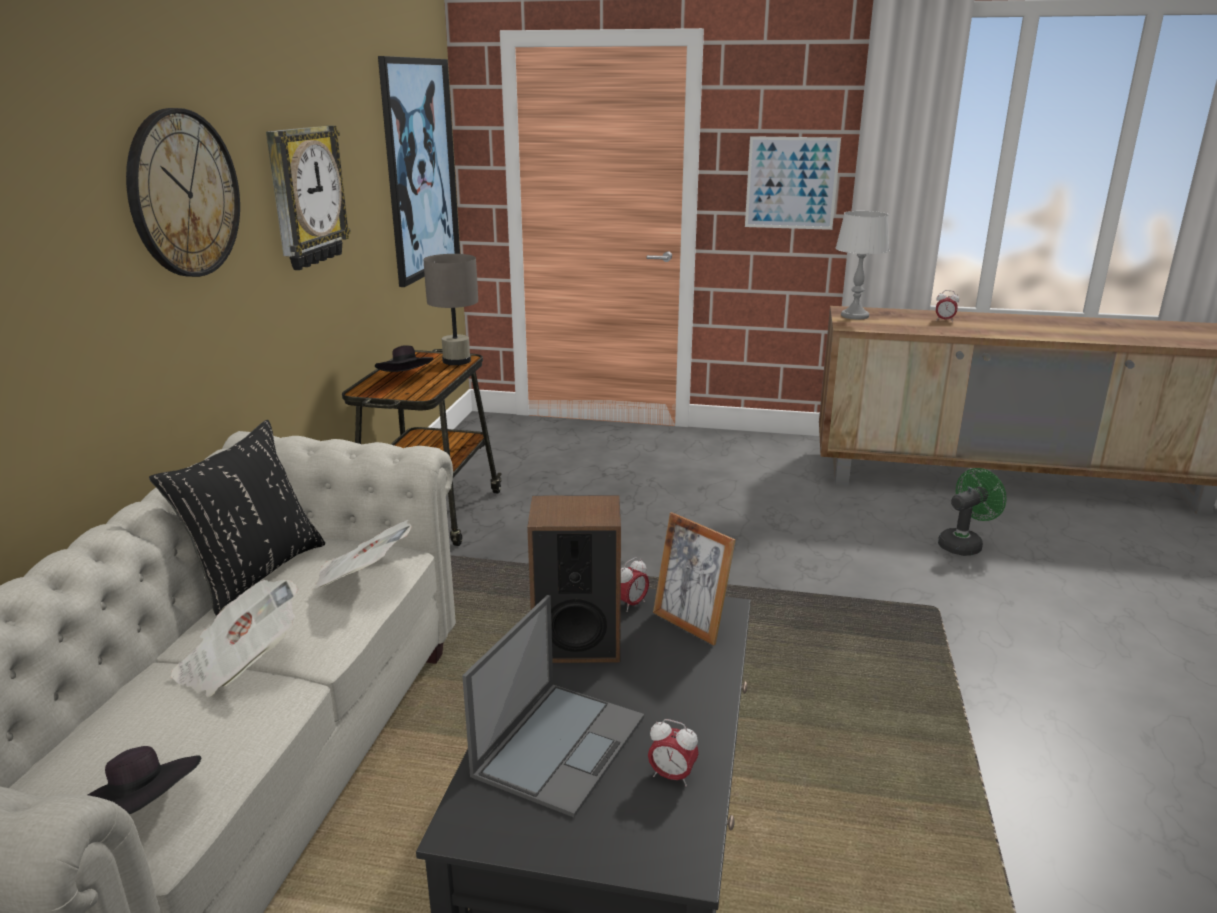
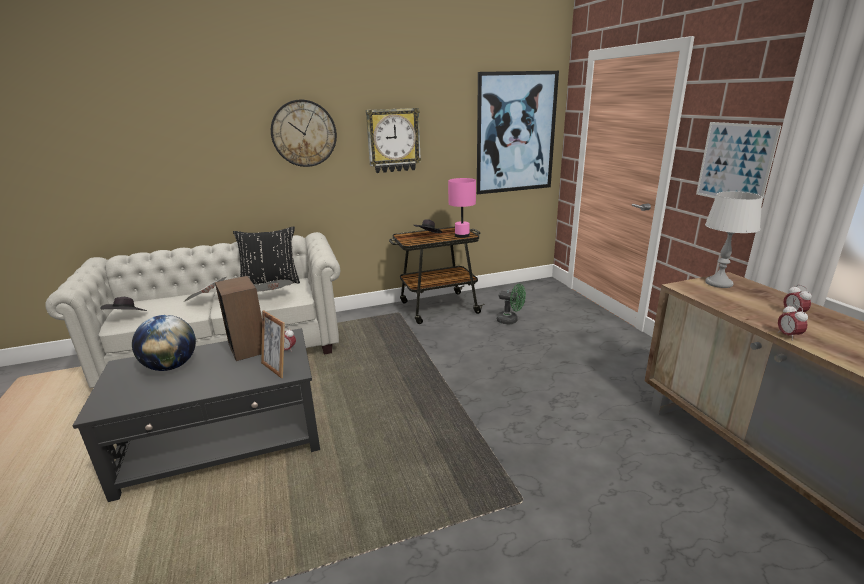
camera: 60 degrees right, 0 degrees up
(456, 361) = (462, 235): grey table lamp -> pink table lamp
(560, 744) = (171, 366): laptop -> globe
(672, 776) = (152, 395): alarm clock -> alarm clock (788, 336)
(690, 624) = (276, 368): picture frame -> picture frame turned 60 degrees counterclockwise
(964, 544) = (645, 497): green fan -> green fan (510, 320)

